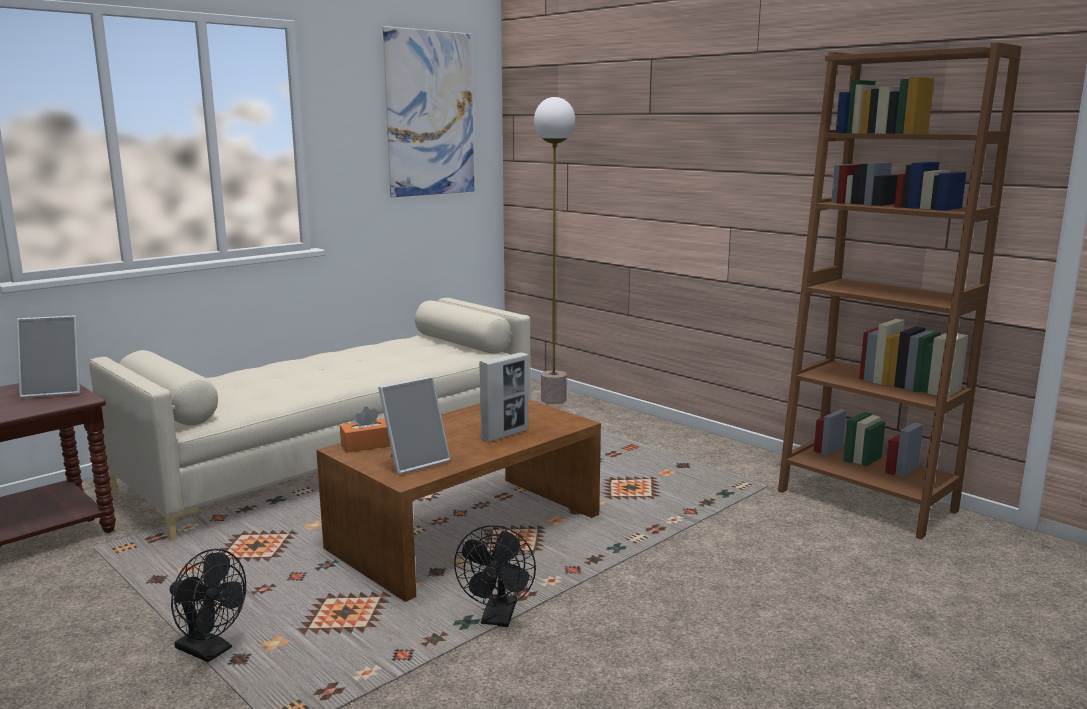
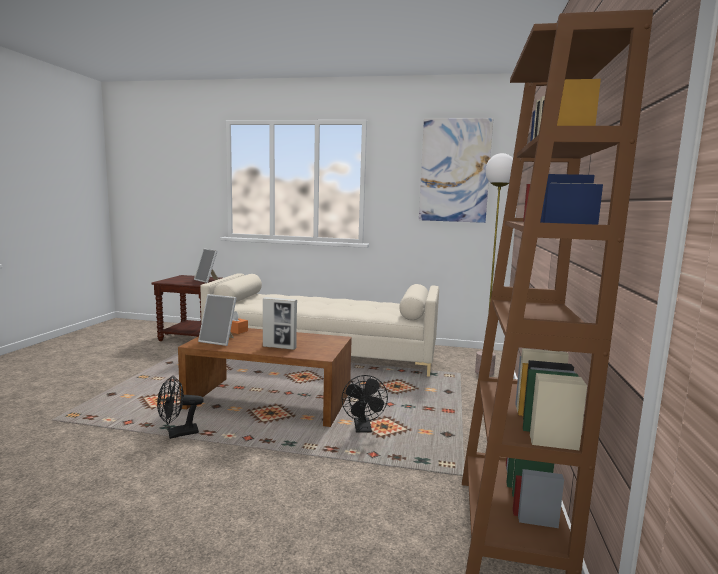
camera: 55 degrees right, 5 degrees down
(210, 651) = (117, 388): black fan -> black fan (363, 429)

